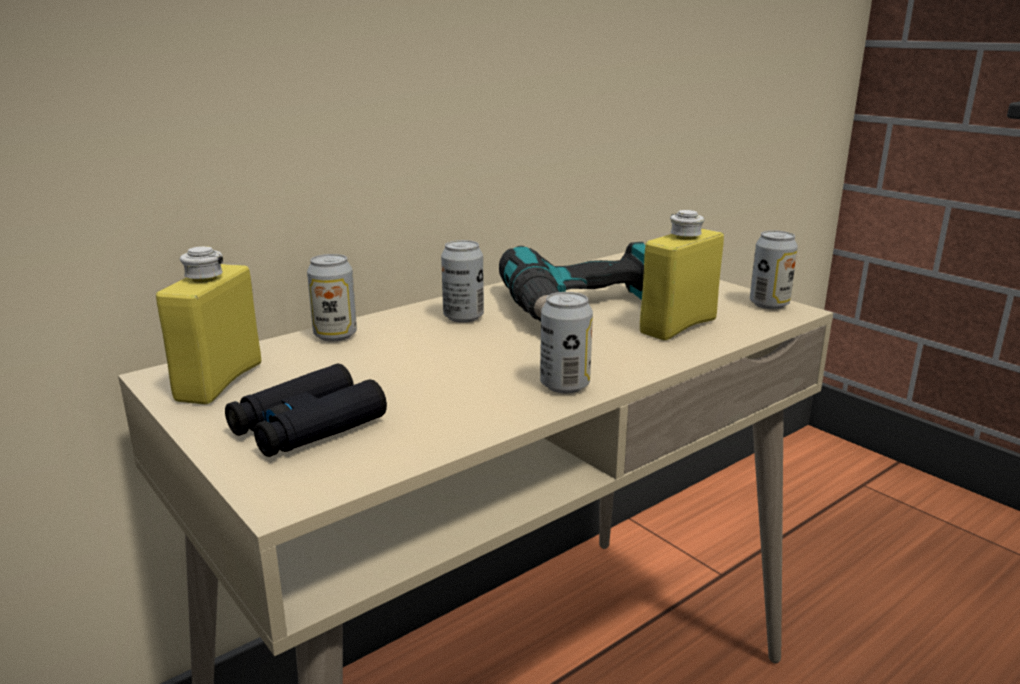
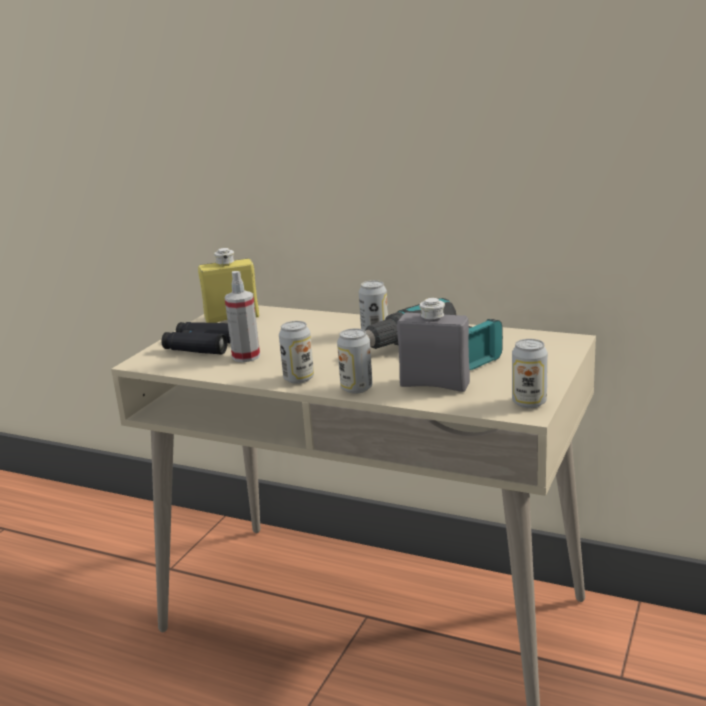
camera: 65 degrees right, 0 degrees up
(335, 335) = (311, 317): can -> can (356, 388)
(419, 402) = (246, 356): none -> spray bottle
(678, 326) = (434, 385): yellow bottle -> grey bottle

